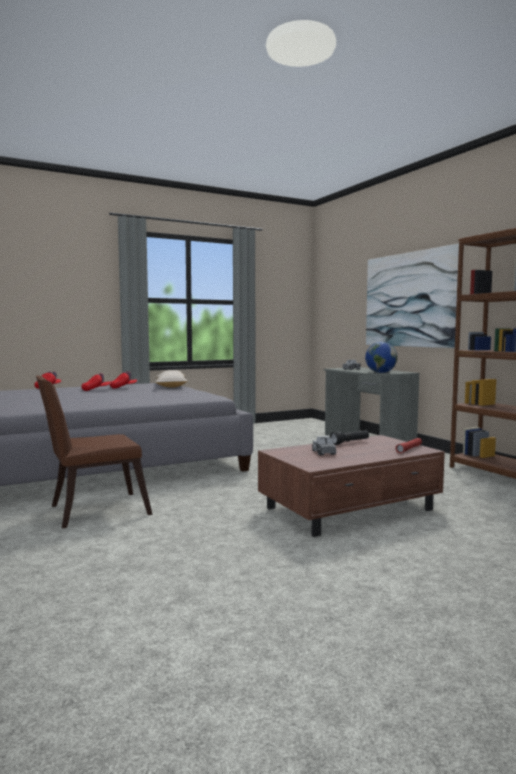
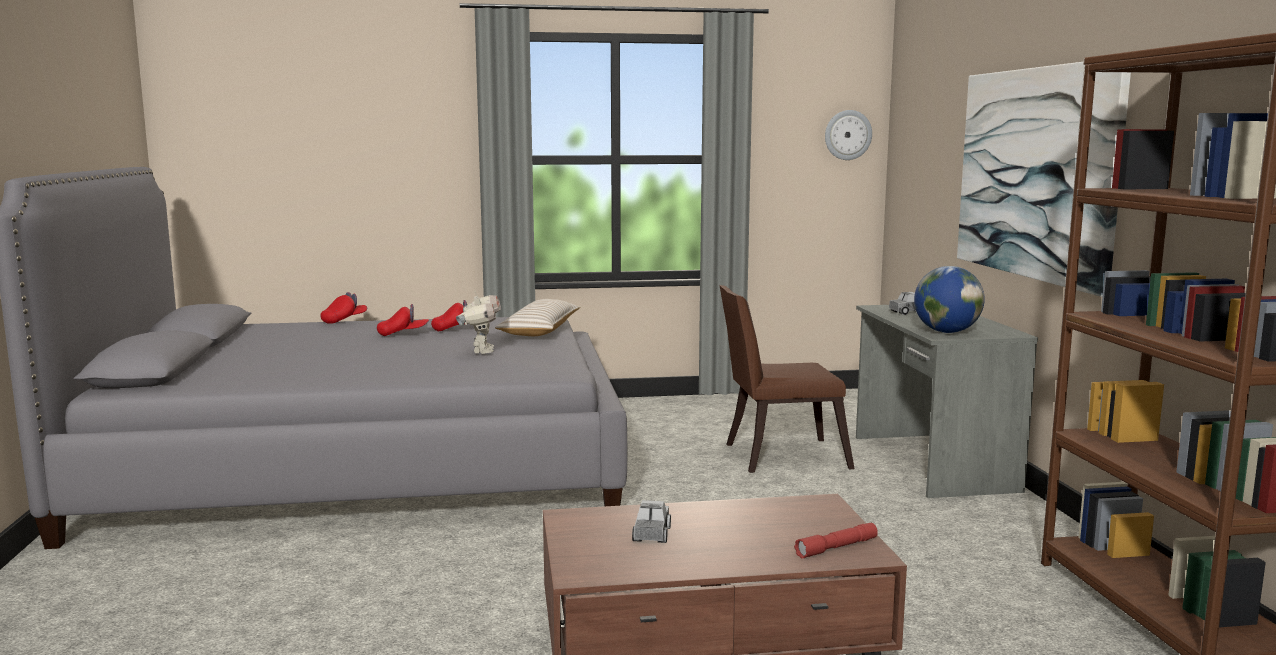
camera: 20 degrees right, 5 degrees up
(92, 511) = (284, 574): brown chair -> brown chair (778, 456)
(158, 392) = (481, 351): none -> toy robot
(296, 292) = (847, 135): none -> wall clock
(350, 442) = (741, 510): black flashlight -> none

